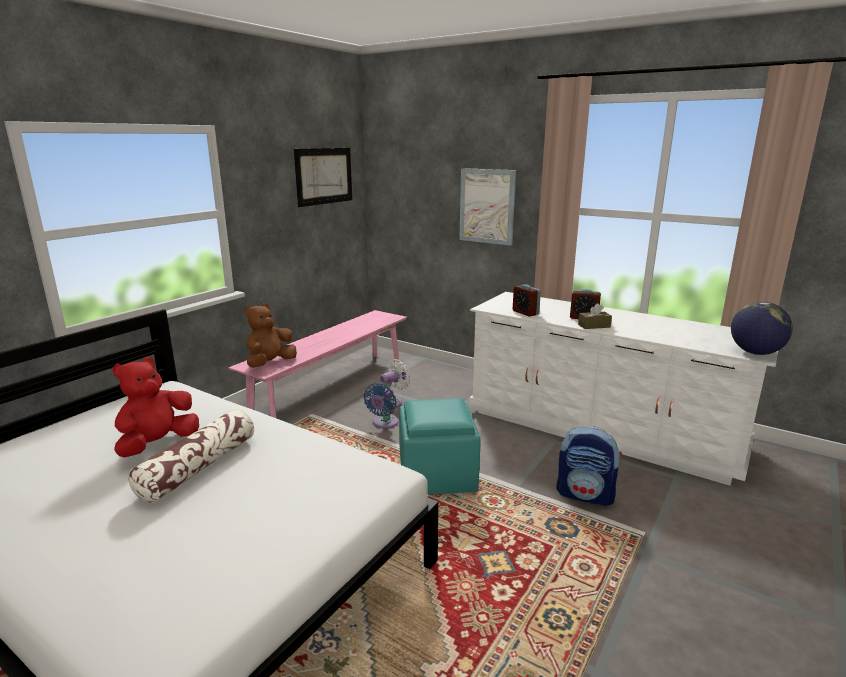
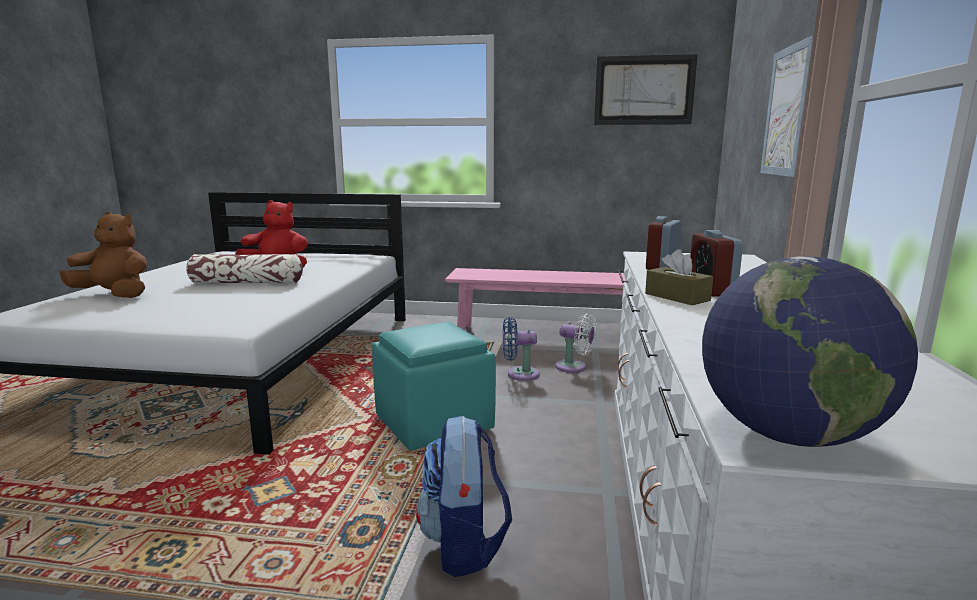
camera: 65 degrees right, 5 degrees down
(270, 363) = (479, 274): brown plush toy -> brown plush toy (115, 295)

